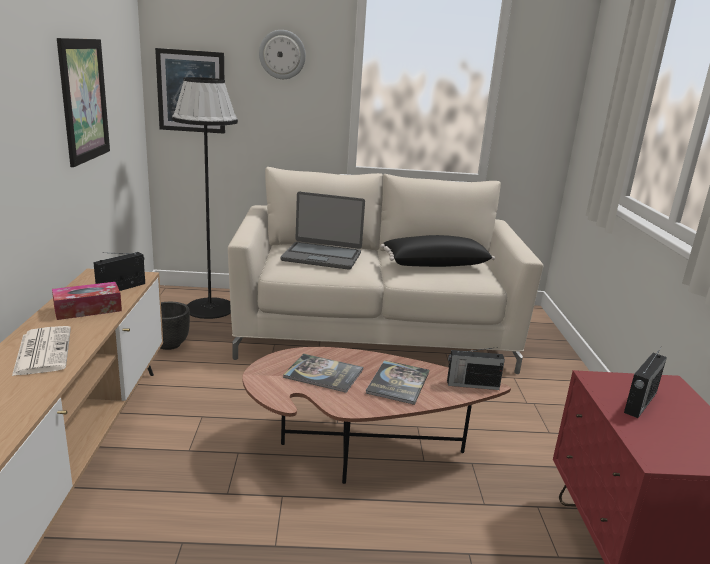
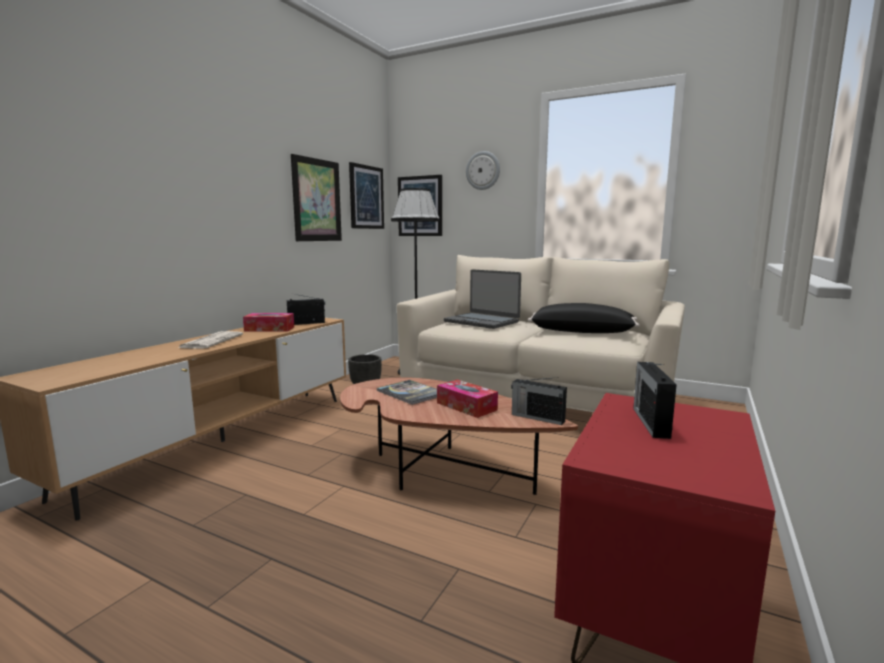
camera: 30 degrees right, 10 degrees down
(124, 81) = (366, 197): none -> picture
(398, 383) = (466, 406): book -> tissue box
(639, 403) = (650, 421): radio -> radio turned 120 degrees clockwise

